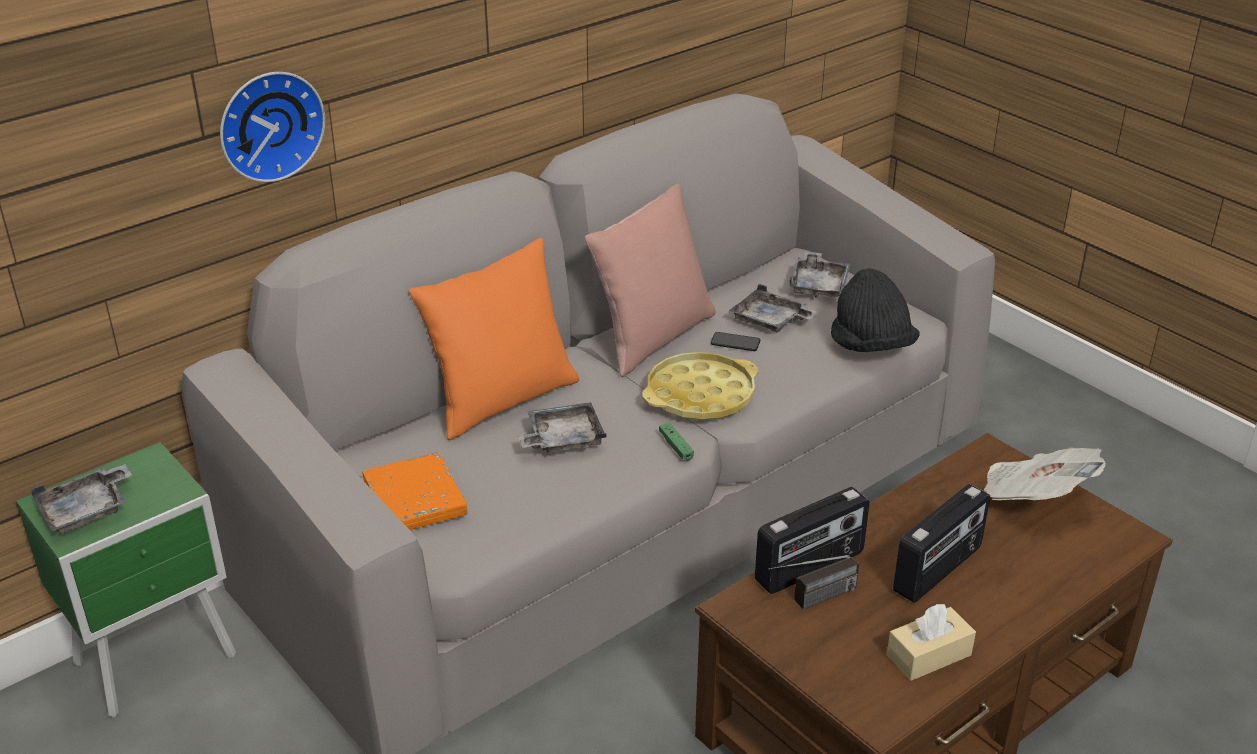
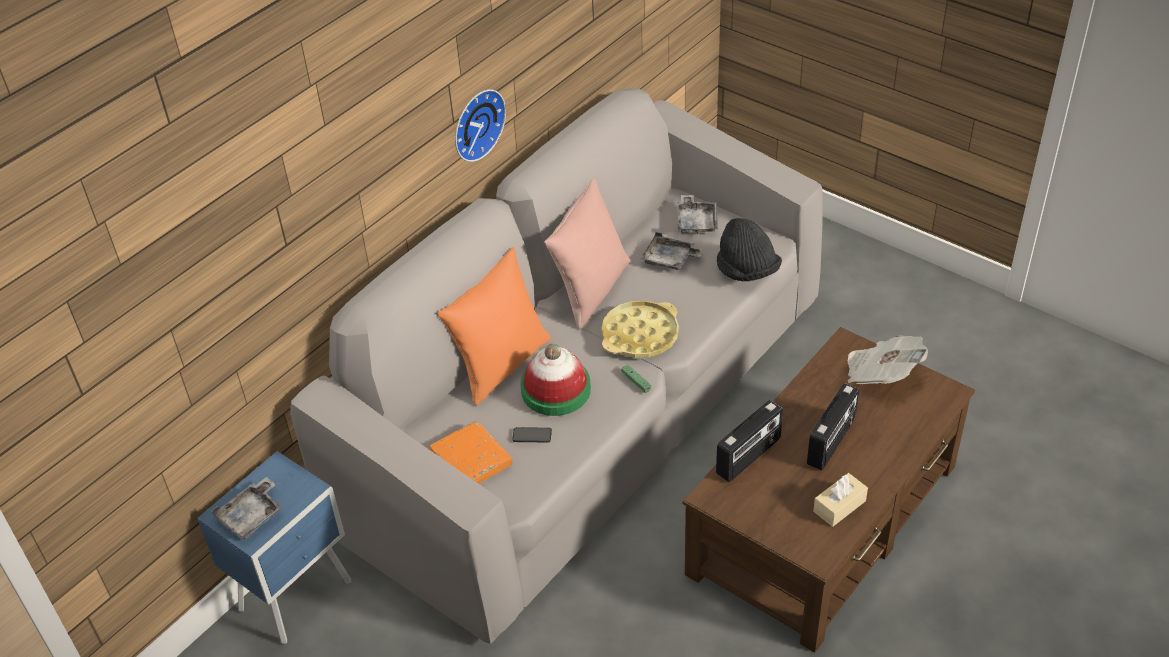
camera: 10 degrees left, 10 degrees up
(160, 660) = (298, 595): green nightstand -> blue nightstand
(269, 124) = (325, 222): wall clock -> wall clock (475, 123)
(563, 439) = (555, 389): grey tray -> hat
(735, 342) = (650, 284): phone -> phone (532, 435)
(811, 601) = (756, 482): radio -> none

